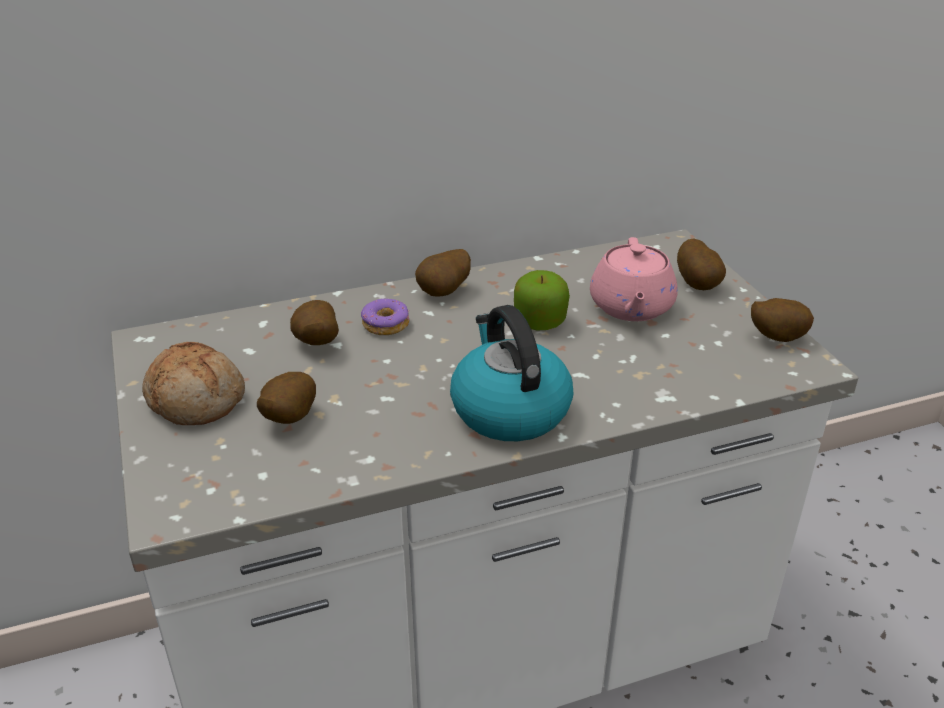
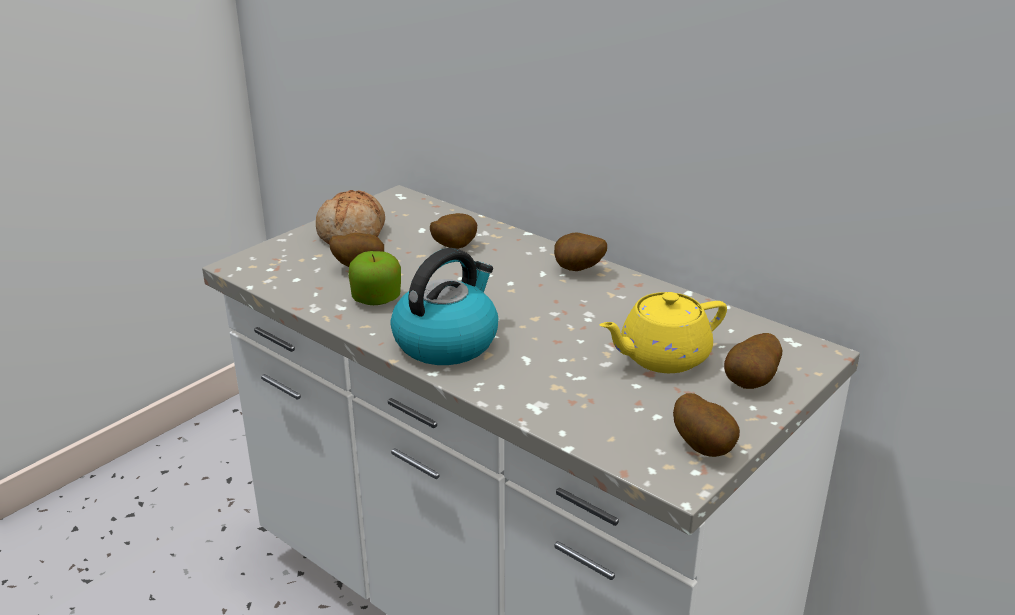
camera: 60 degrees right, 5 degrees down
(386, 324) = (506, 263): donut -> none
(540, 321) = (585, 321): apple -> apple (376, 299)
(631, 307) = (662, 357): pink teapot -> yellow teapot

